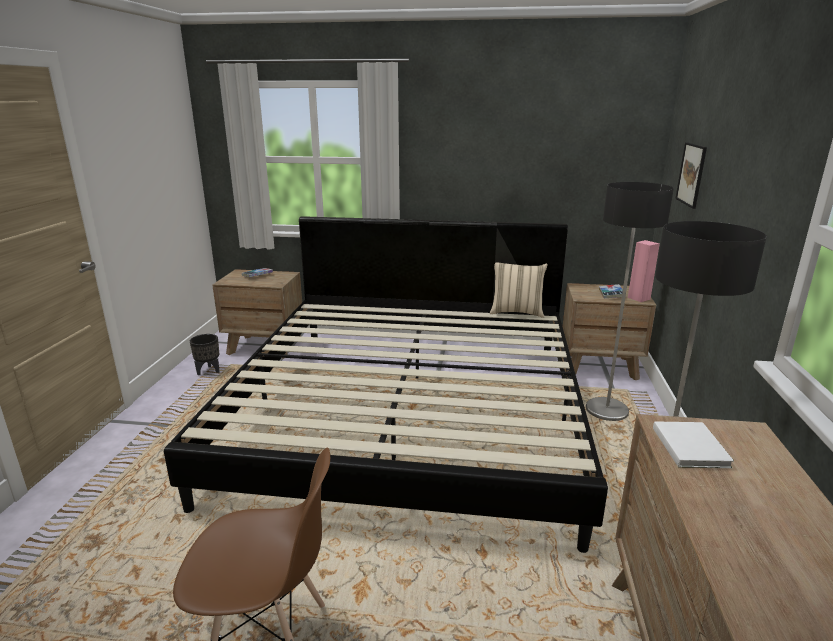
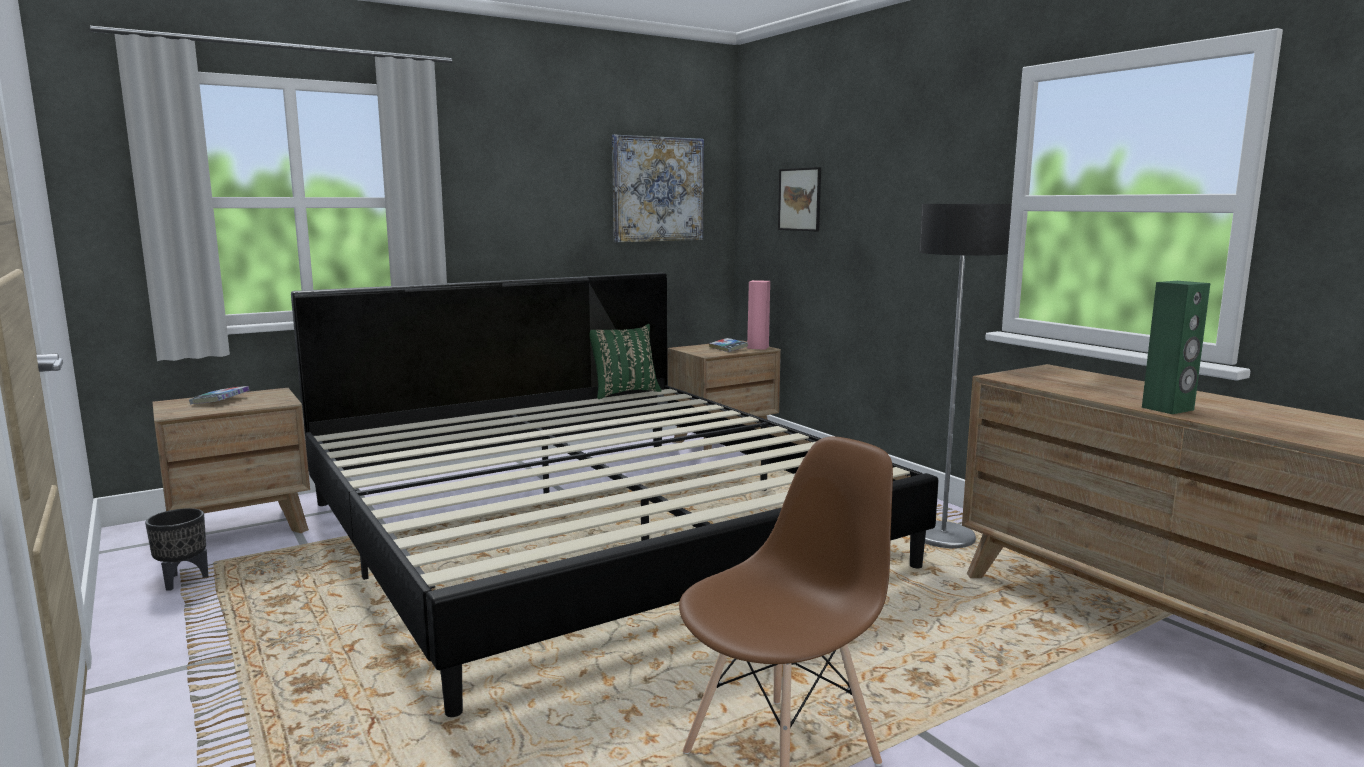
camera: 40 degrees left, 10 degrees down
(516, 312) = (624, 393): beige pillow -> green pillow
(582, 153) = (657, 189): none -> picture
(607, 410) = (782, 472): floor lamp -> none
(690, 446) = (1040, 380): white book -> none
(731, 554) = (1168, 409): none -> green speaker

